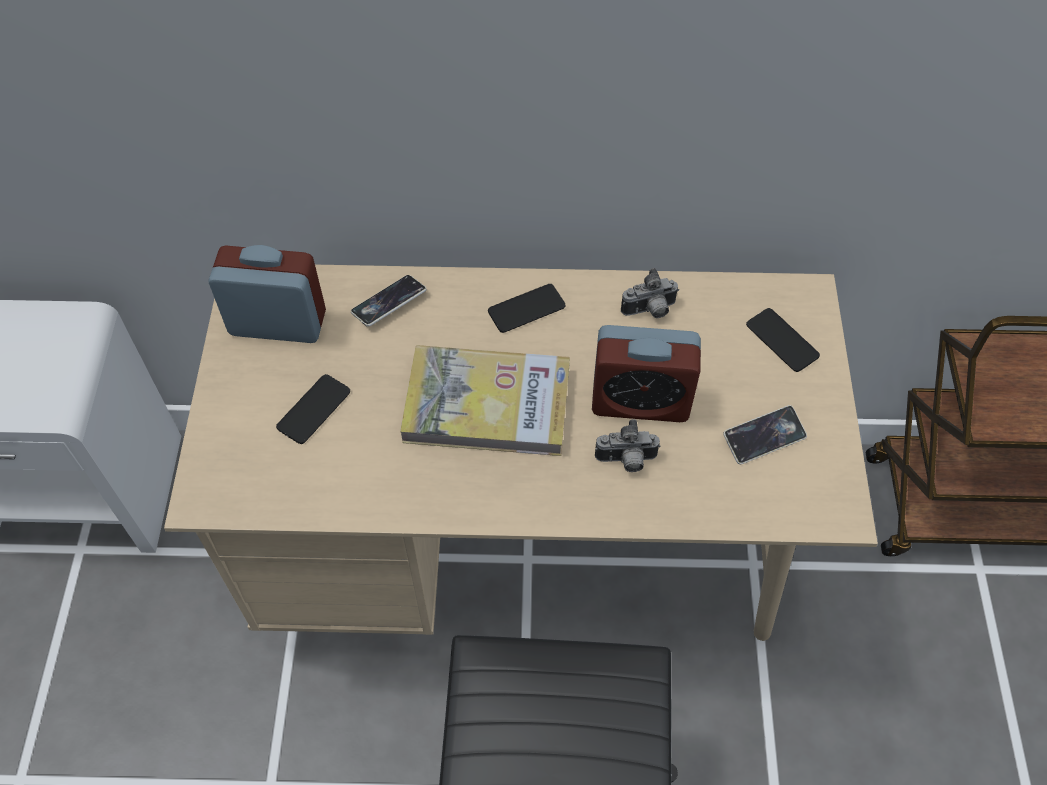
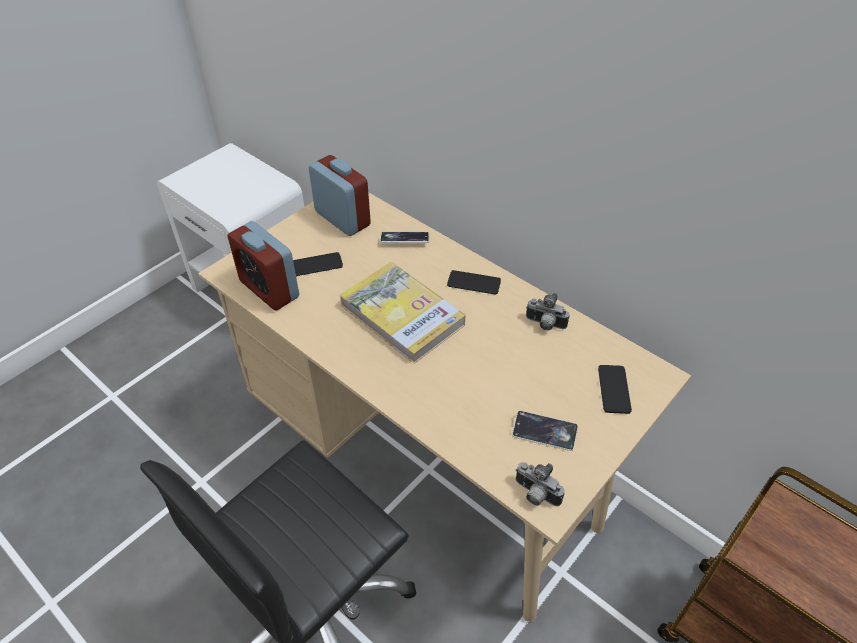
camera: 40 degrees right, 10 degrees down
(626, 461) = (447, 390): camera -> camera (535, 494)
(640, 401) = (488, 366): alarm clock -> alarm clock (269, 289)

